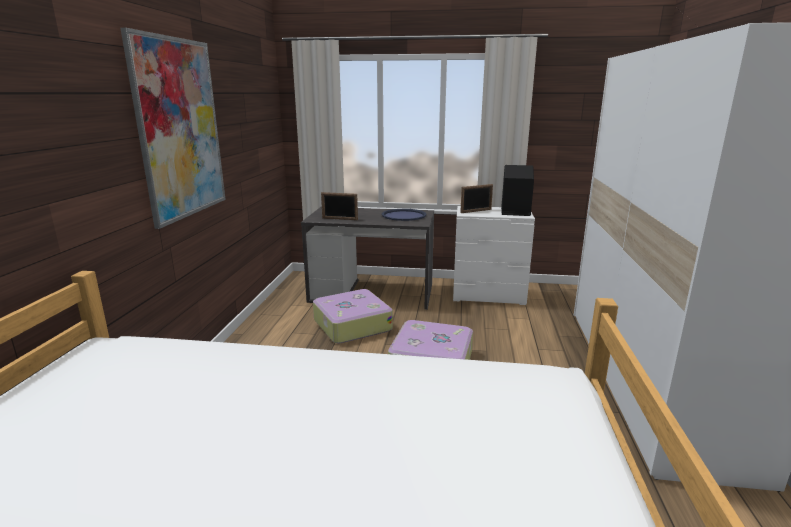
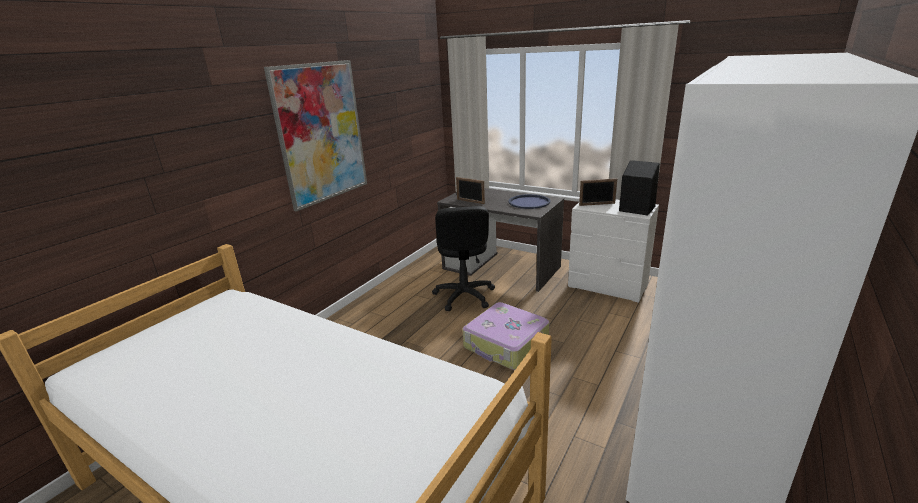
camera: 25 degrees right, 5 degrees up
(351, 325) = (464, 296): suitcase -> black office chair

